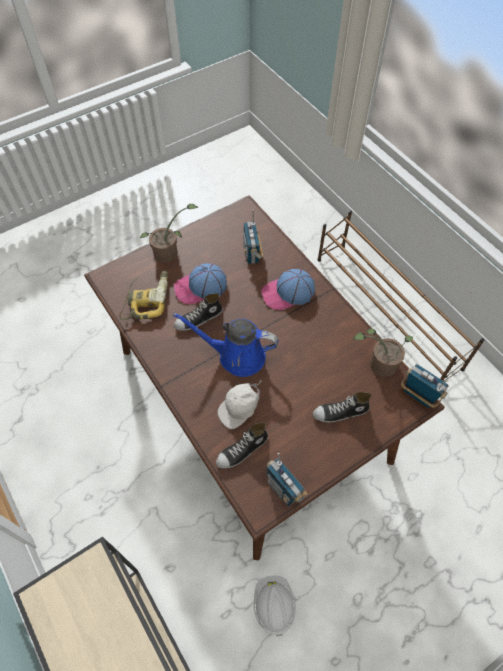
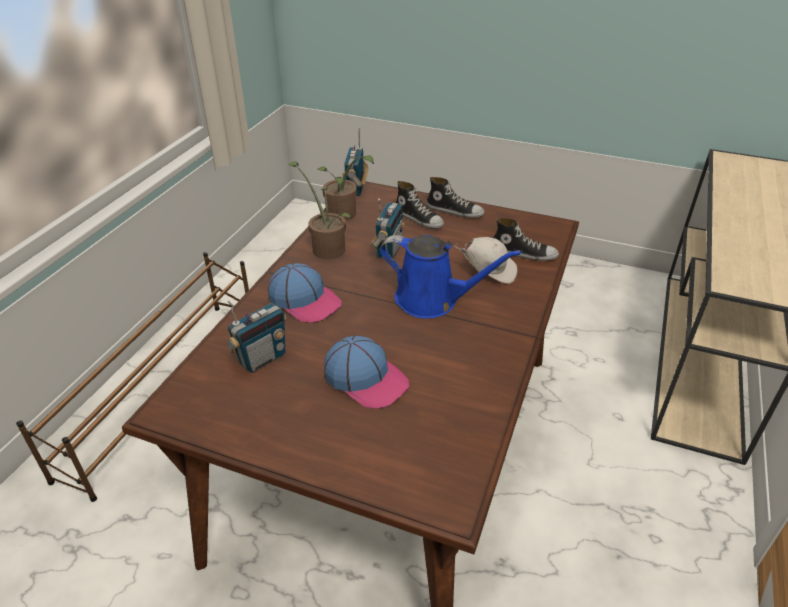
camera: 125 degrees left, 20 degrees down
(147, 298) = (438, 424): power drill -> none
(169, 253) = (332, 450): potted plant -> potted plant (326, 247)
(199, 319) = (417, 354): shoe -> shoe (454, 211)
(237, 356) = (432, 300): blue watering can -> blue watering can turned 45 degrees counterclockwise
(273, 605) = (558, 336): white hard hat -> none
(284, 489) = (524, 221): radio -> radio (388, 250)

